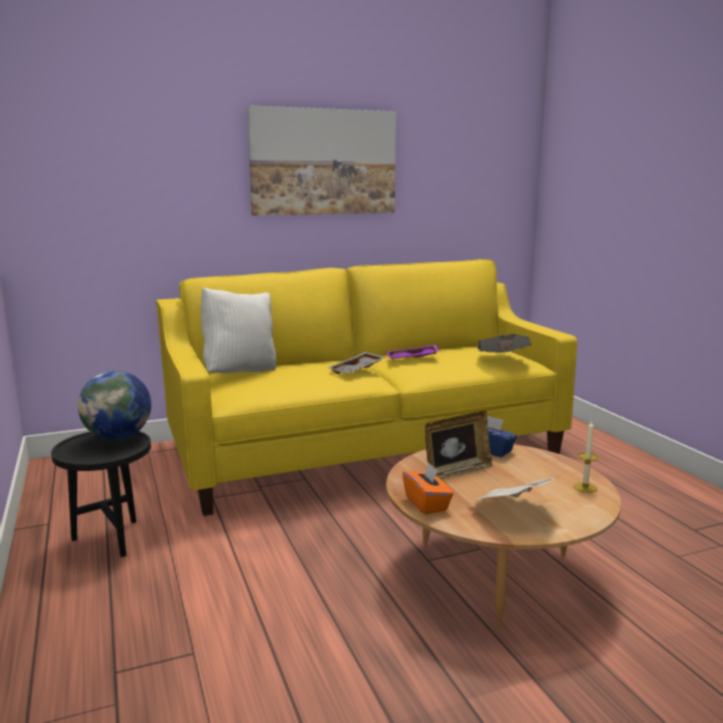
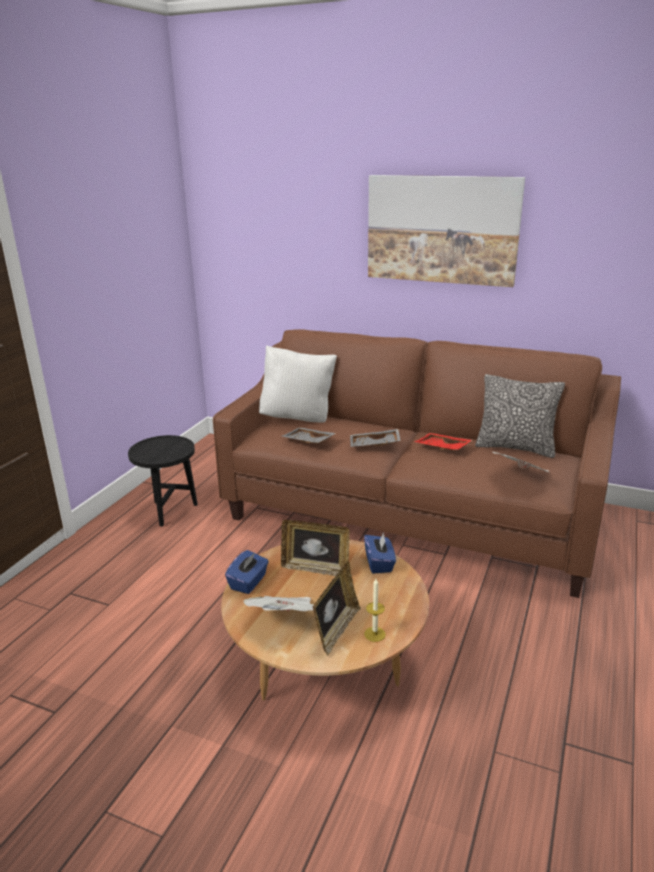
camera: 45 degrees right, 10 degrees up
(118, 437) = (177, 446): globe -> none
(295, 383) = (307, 442): none -> grey tray
(364, 450) = (410, 513): yellow sofa -> brown sofa
(412, 359) = (442, 448): purple tray -> red tray
(427, 504) = (248, 582): orange tissue box -> blue tissue box
(456, 347) = (515, 447): none -> pillow
(558, 498) = (336, 630): none -> picture frame

